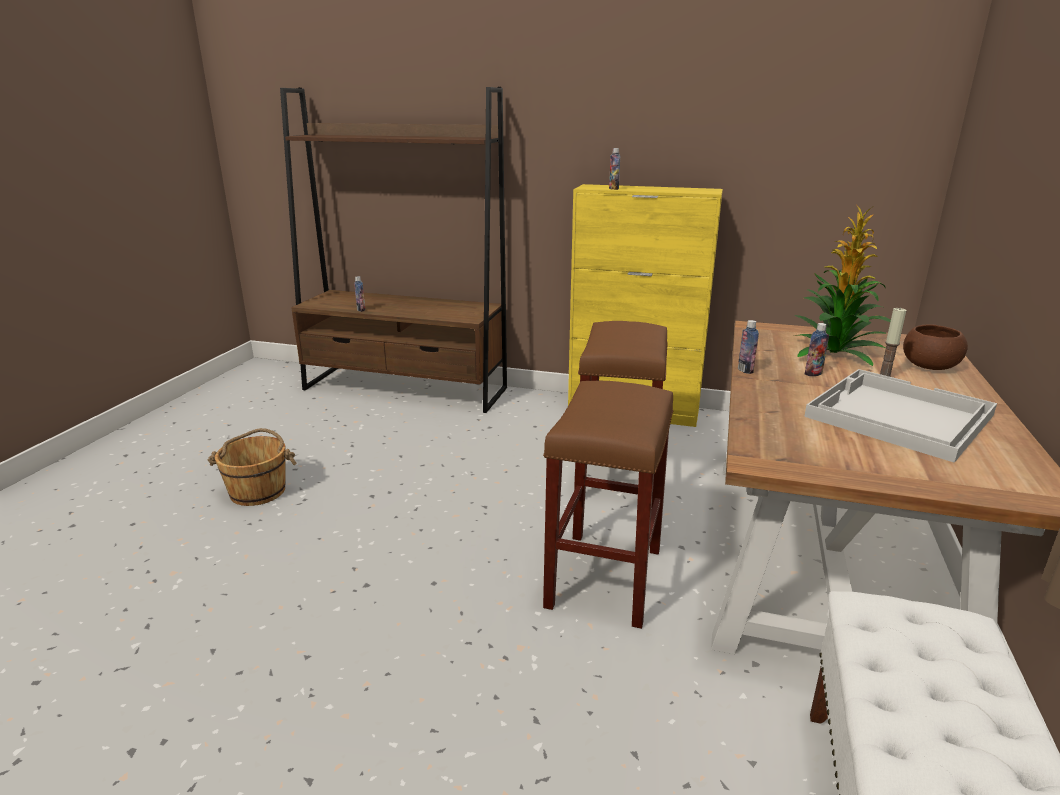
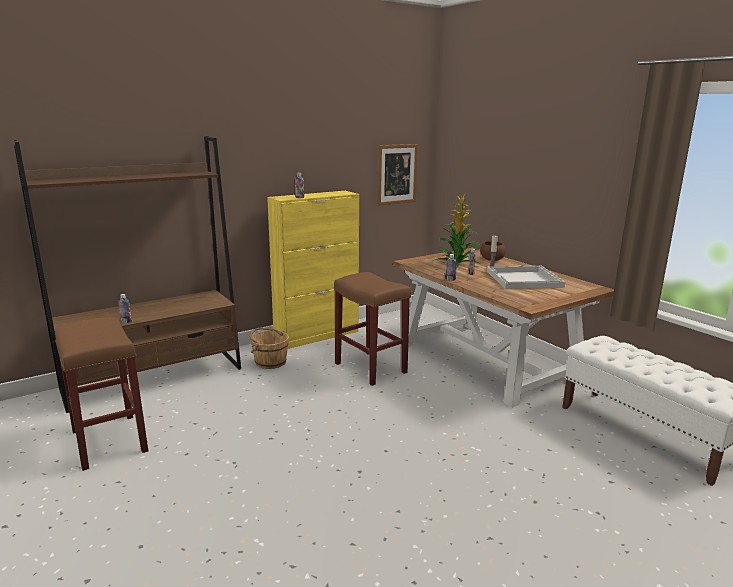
camera: 50 degrees left, 5 degrees down
(258, 491) = (191, 477): brown bucket -> brown bucket (270, 362)
(604, 576) = (439, 407): brown stool -> brown stool (108, 440)
(849, 170) = (397, 174): none -> picture

